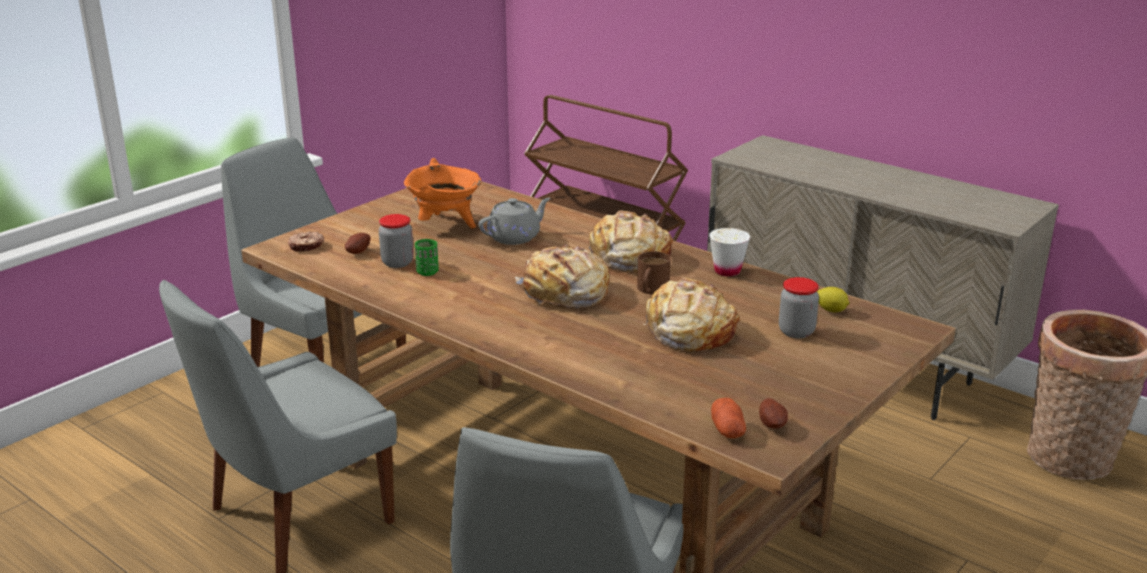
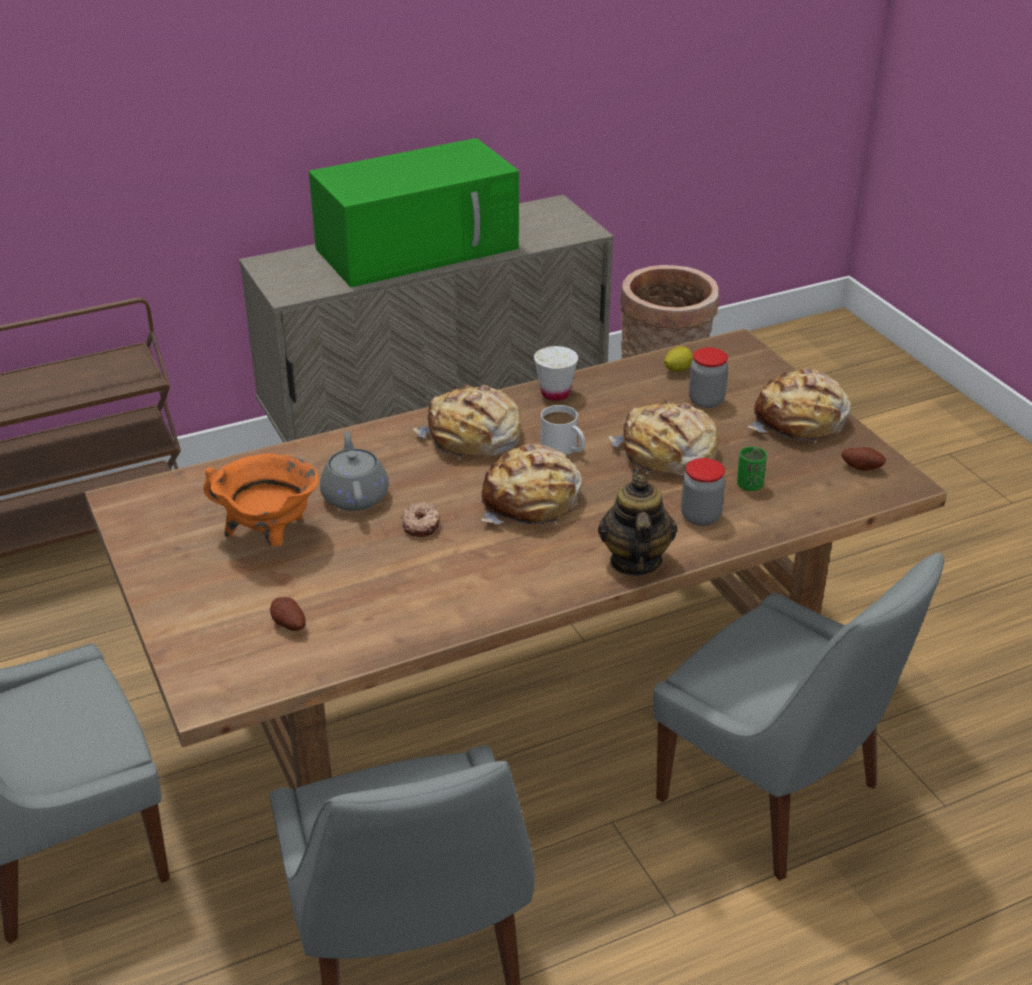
camera: 65 degrees left, 10 degrees up
(306, 246) = (230, 667): donut -> donut (421, 525)
(397, 263) = (352, 599): jar -> jar (700, 516)
(427, 272) = (400, 582): green cup -> green cup (749, 485)
(521, 345) = (634, 561): none -> teapot
(651, 290) = (564, 448): brown mug -> white mug
(727, 430) = (860, 492): potato -> none
(817, 381) = (800, 421): none -> bread
(869, 177) = (419, 247): none -> green microwave

